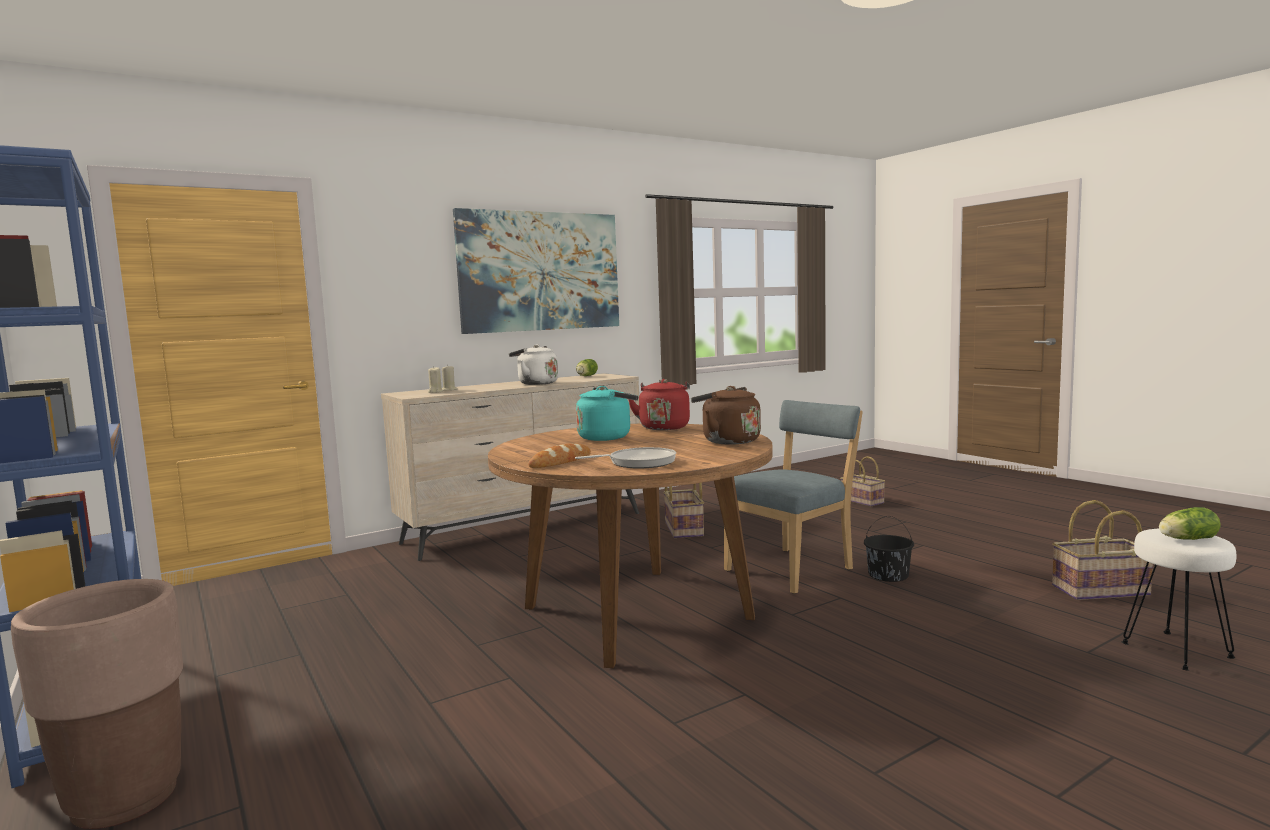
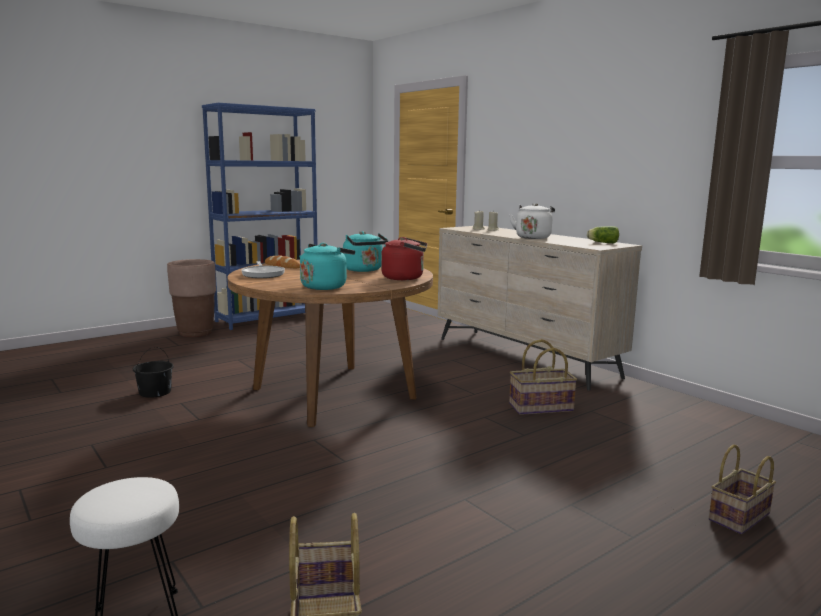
camera: 85 degrees right, 5 degrees up
(540, 271) = (599, 135): picture -> none
(727, 441) = (325, 286): brown kettle -> turquoise kettle
(793, 569) = (422, 447): blue chair -> none
(888, 575) = (401, 491): black bucket -> black bucket (155, 392)
(1185, 539) = (116, 493): lettuce -> none

